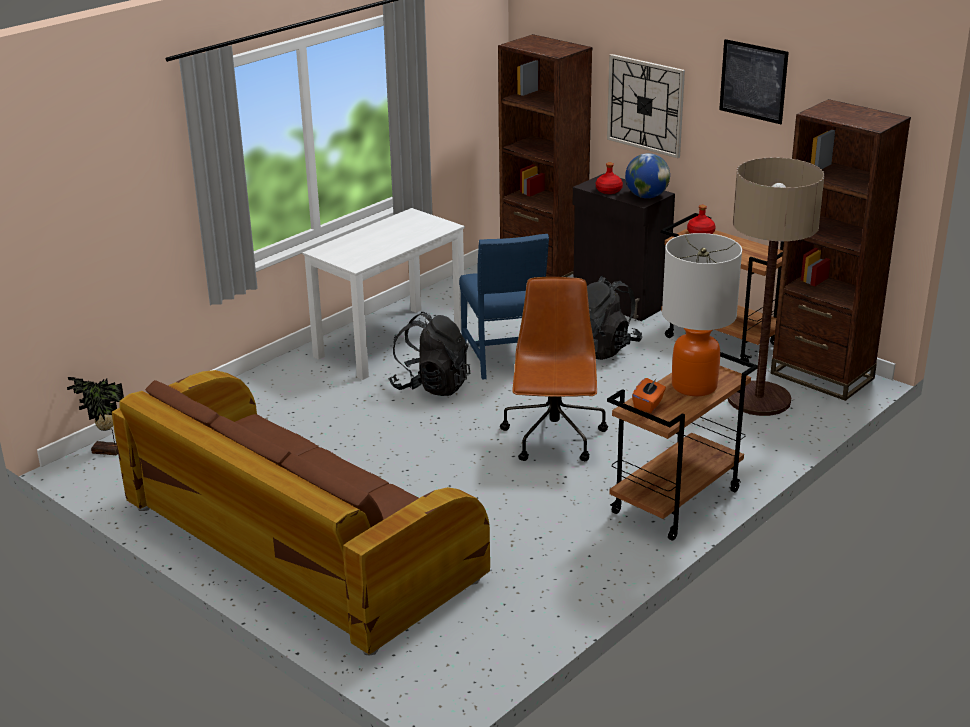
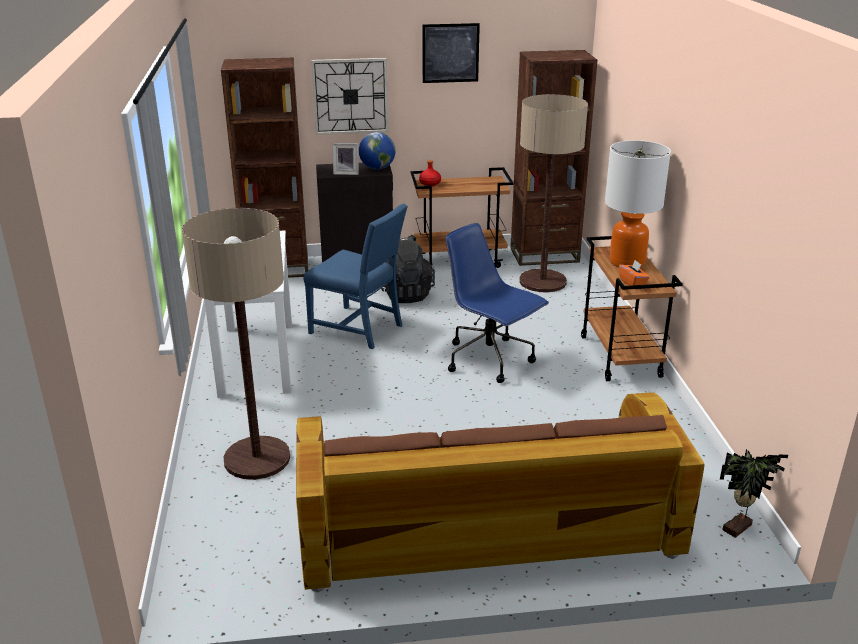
camera: 50 degrees left, 0 degrees up
(106, 452) = (186, 571): potted plant -> potted plant (739, 528)
(259, 412) = (257, 459): none -> floor lamp
(431, 386) = (348, 371): black backpack -> none
(554, 439) = (490, 360): brown office chair -> blue office chair
(609, 191) = (346, 173): red bottle -> picture frame

